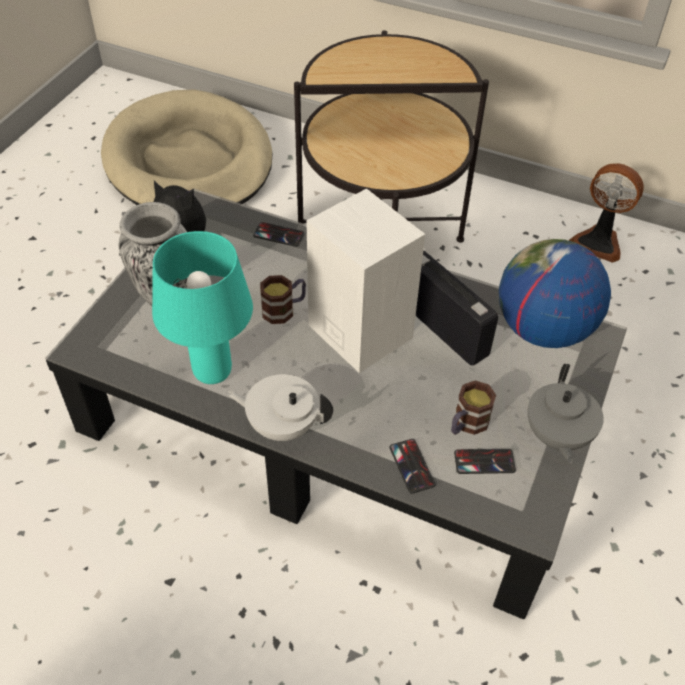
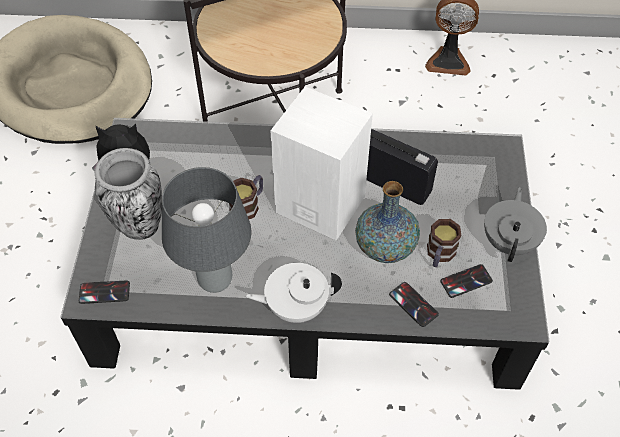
camera: 20 degrees left, 5 degrees up
(211, 371) = (214, 280): turquoise table lamp -> grey table lamp
(278, 235) = (211, 139): phone -> phone (104, 292)
(410, 397) = (385, 247): none -> vase
(542, 329) = (461, 156): globe -> none
(556, 436) = (509, 241): grey teapot -> grey teapot turned 150 degrees counterclockwise

